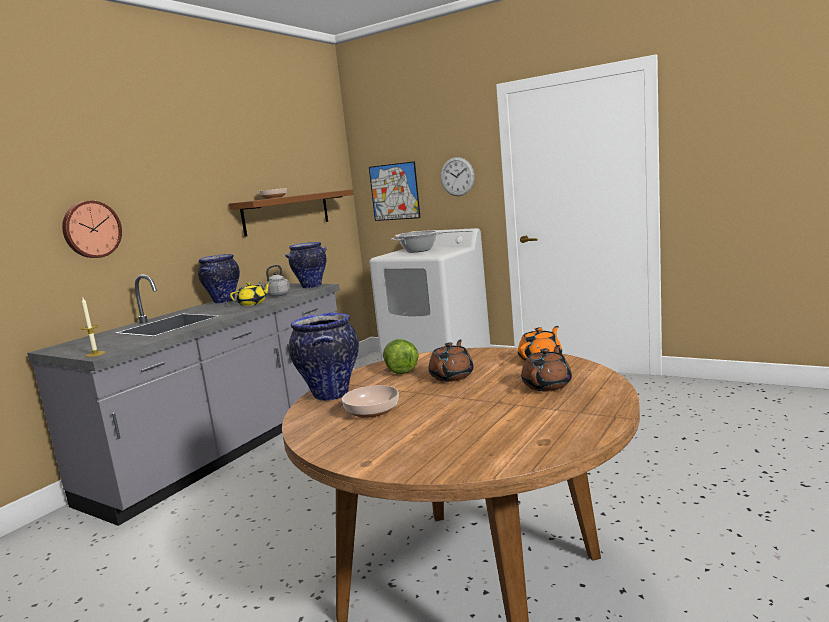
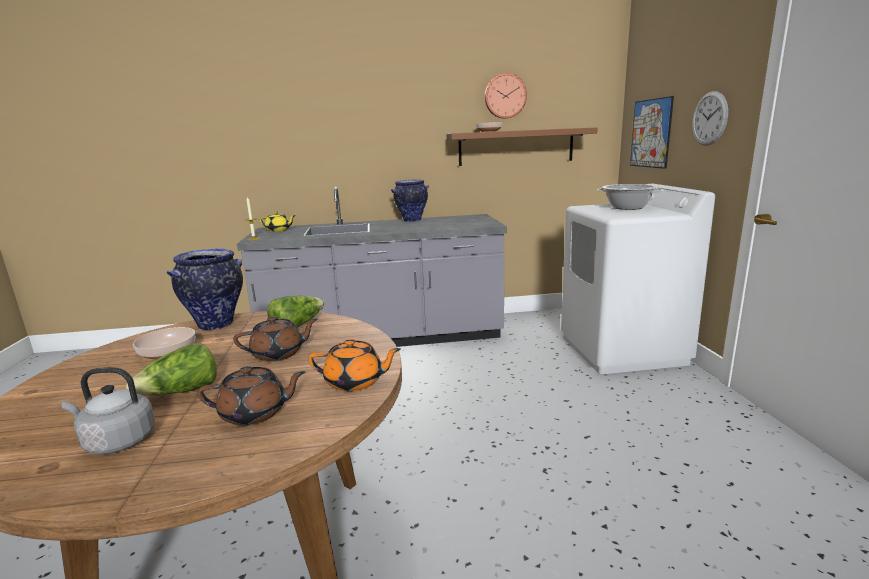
camera: 50 degrees right, 5 degrees up
(91, 229) = (314, 147): wall clock -> wall clock (504, 96)
(252, 303) = (411, 227): yellow teapot -> yellow teapot (278, 230)
(277, 295) = (443, 225): grey kettle -> grey kettle (117, 441)
(311, 286) = (484, 223): vase -> none
(474, 405) = (182, 392): none -> lettuce

